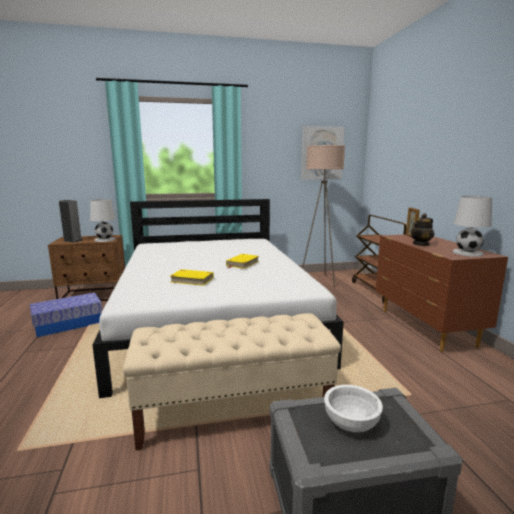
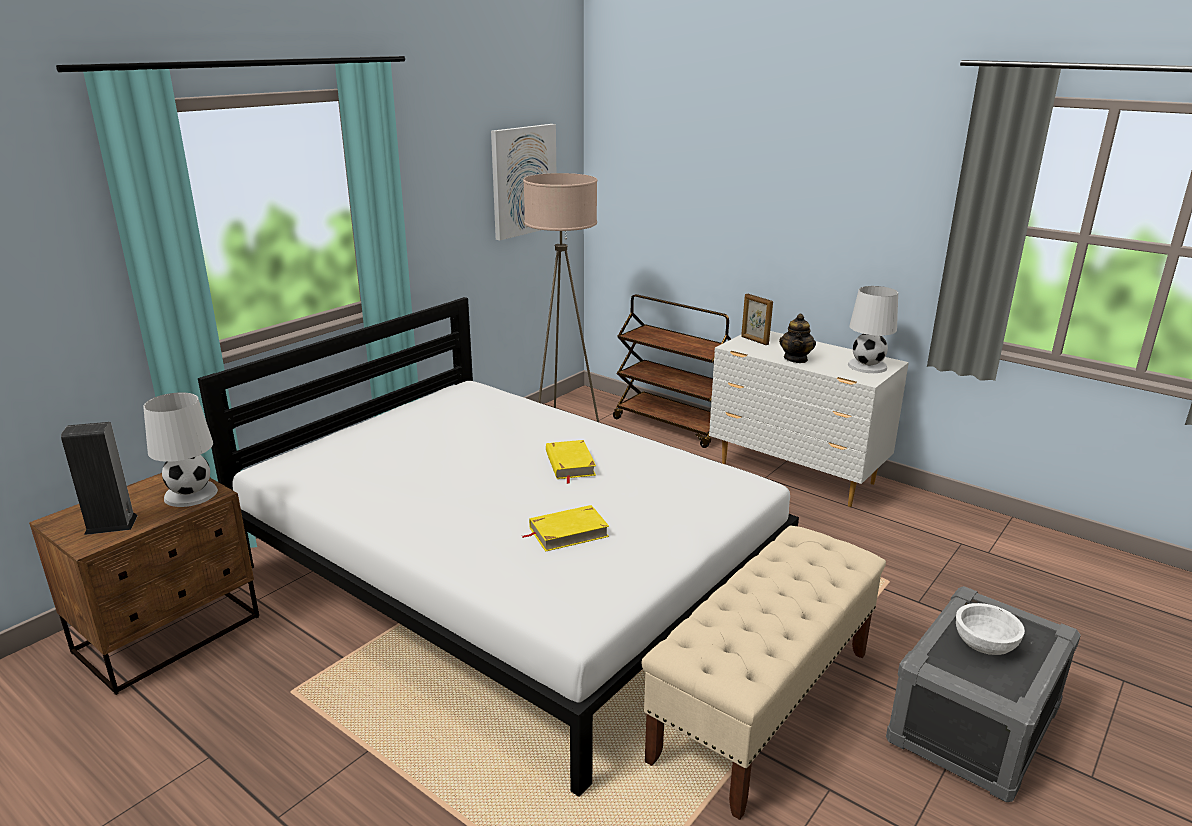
camera: 40 degrees left, 10 degrees up
(68, 324) = (249, 720): storage box -> none
(425, 328) = (797, 474): brown dresser -> white dresser

